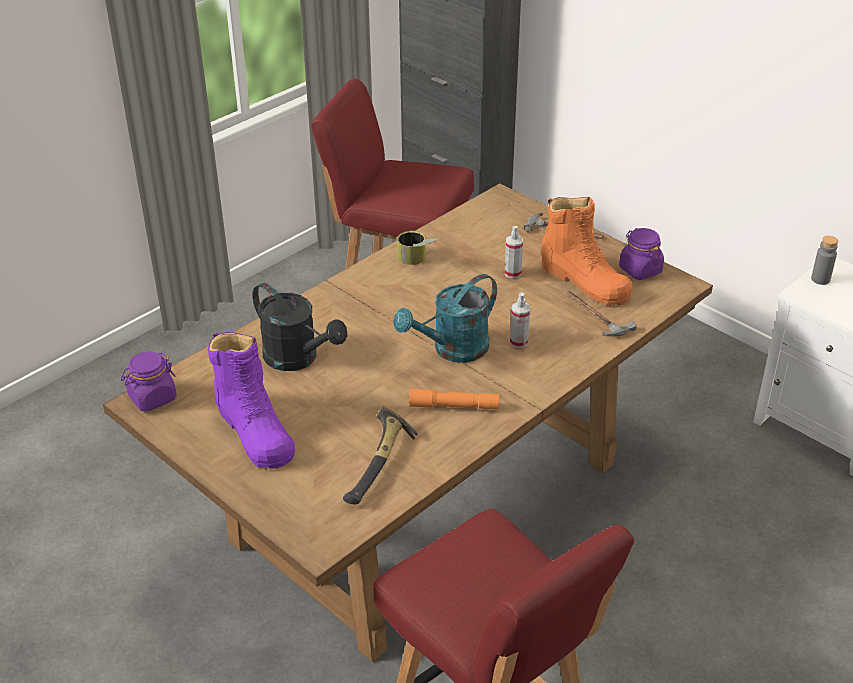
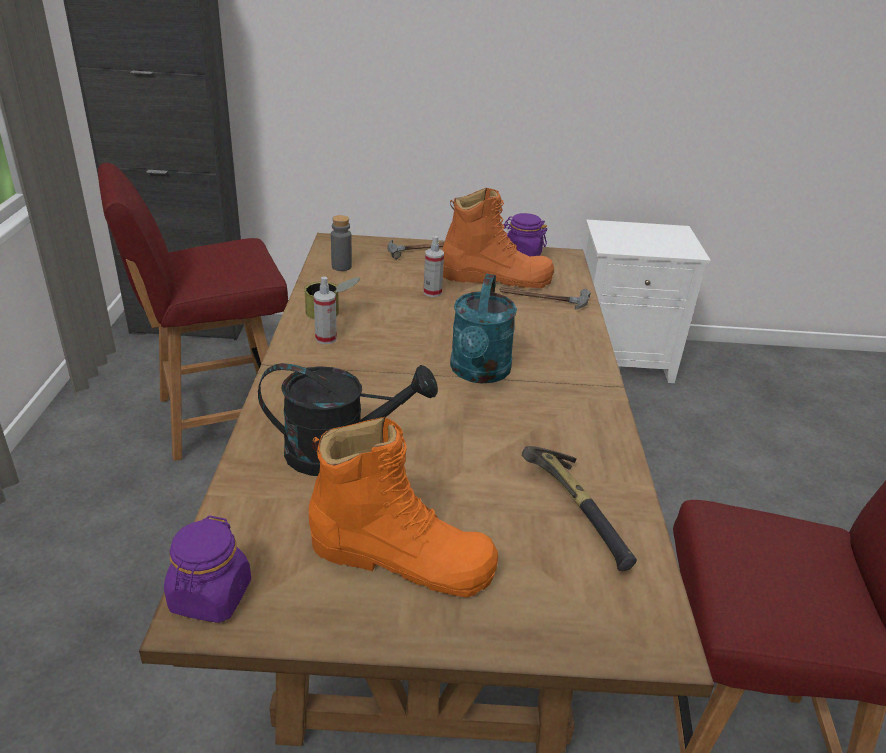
camera: 45 degrees left, 5 degrees down
(254, 431) = (402, 558): purple boot -> orange boot
(454, 406) = (555, 420): orange flashlight -> none
(519, 342) = (521, 342): spray bottle -> spray bottle (326, 338)
(820, 279) = (606, 235): grey bottle -> grey bottle (341, 267)

